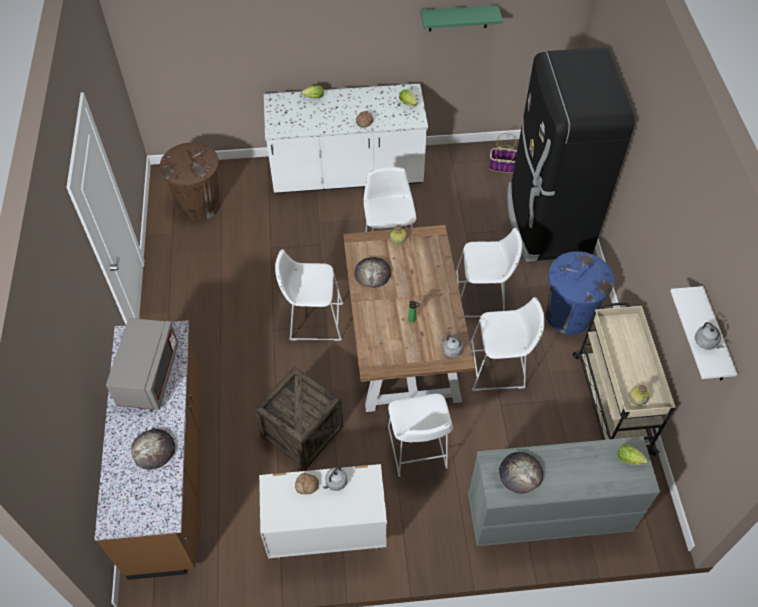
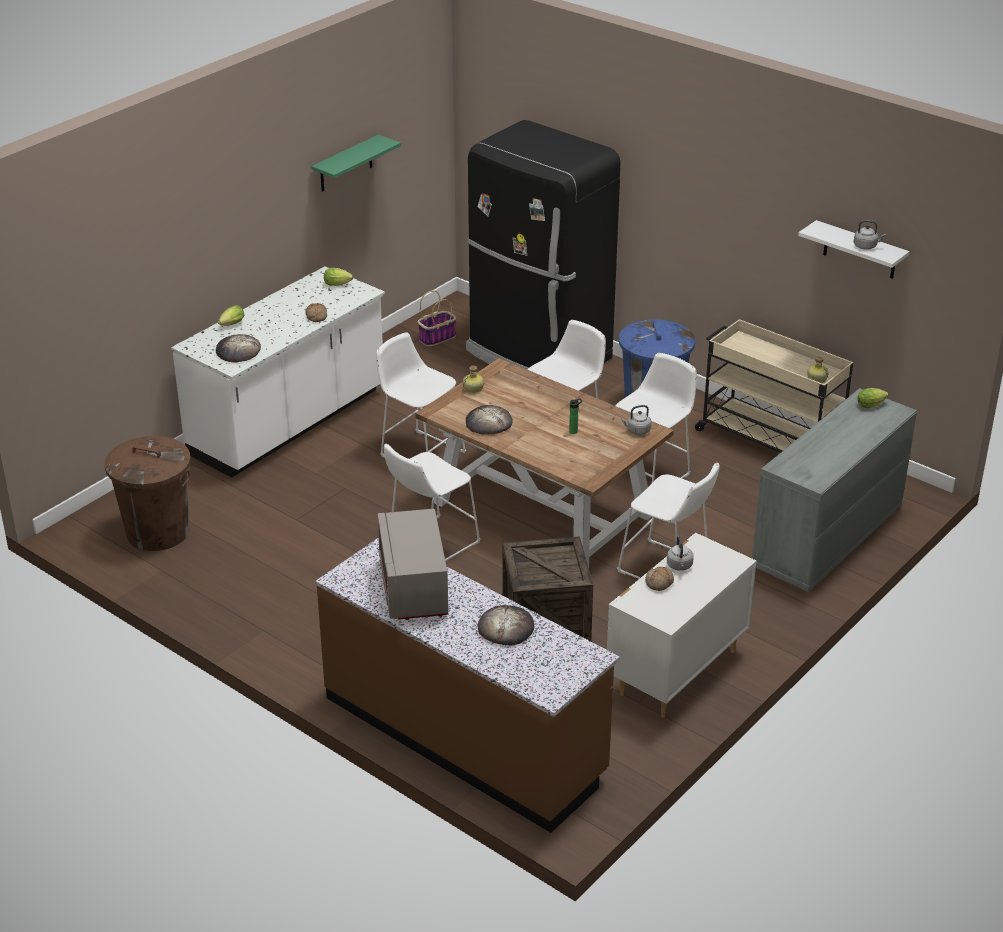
camera: 45 degrees left, 20 degrees down
(149, 375) = (413, 588): grey microwave -> grey microwave turned 150 degrees counterclockwise
(520, 473) = (812, 460): bread -> bread (238, 351)

